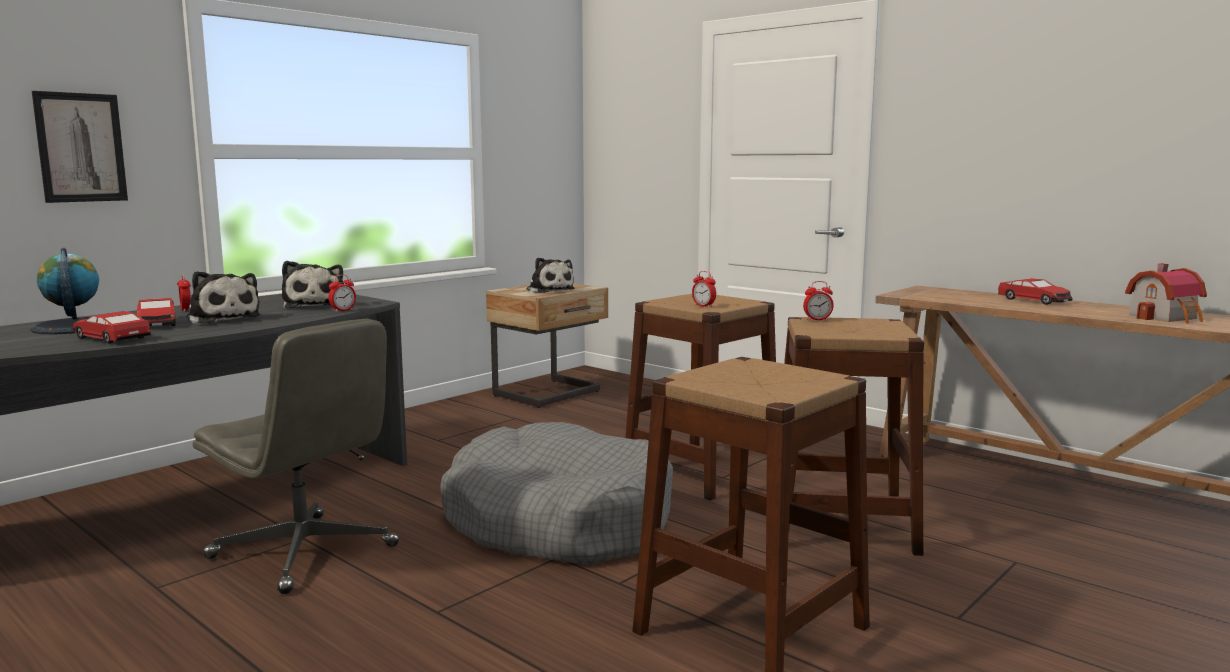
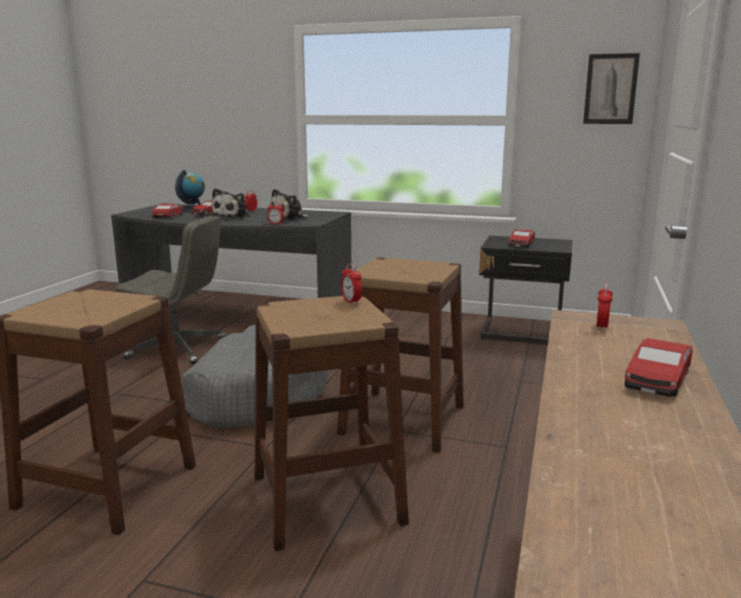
camera: 65 degrees right, 5 degrees up
(81, 147) = (241, 118): picture -> picture (610, 89)
(305, 552) = (178, 349): grey office chair -> grey office chair turned 90 degrees counterclockwise
(549, 290) = (521, 244): plush toy -> toy car
(549, 394) = (521, 335): beige nightstand -> black nightstand
(703, 306) = (390, 271): alarm clock -> alarm clock (601, 327)
(1167, 317) = (634, 471): toy house -> none

